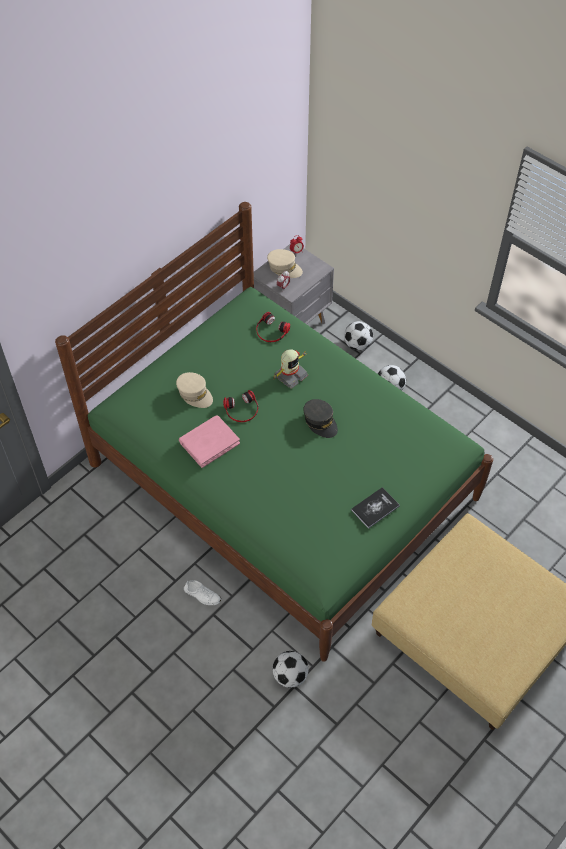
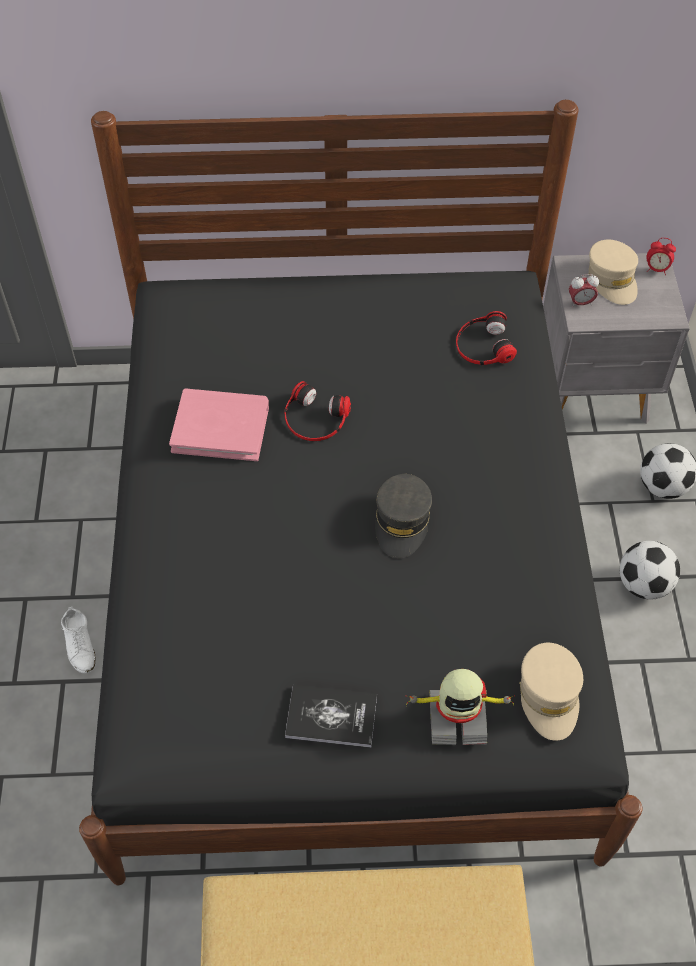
camera: 45 degrees right, 0 degrees up
(195, 394) = (281, 351): beige cap -> beige cap (549, 696)
(283, 481) = (347, 586): green bed -> black bed
(290, 375) = (437, 423): toy robot -> toy robot (457, 717)
(290, 676) = (53, 858): football -> none

